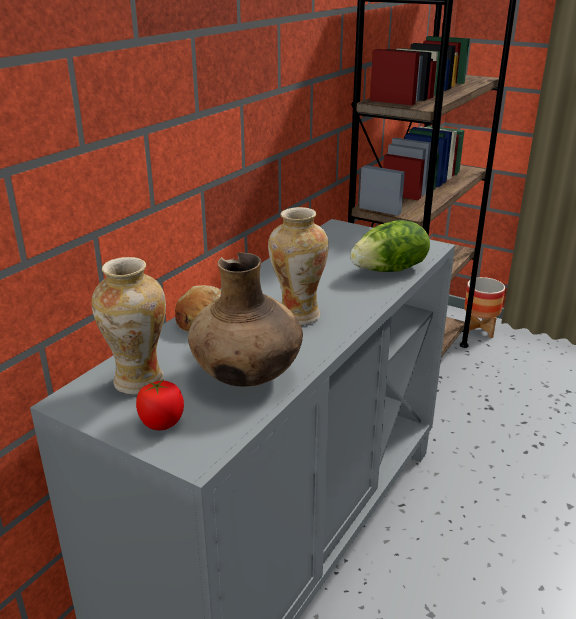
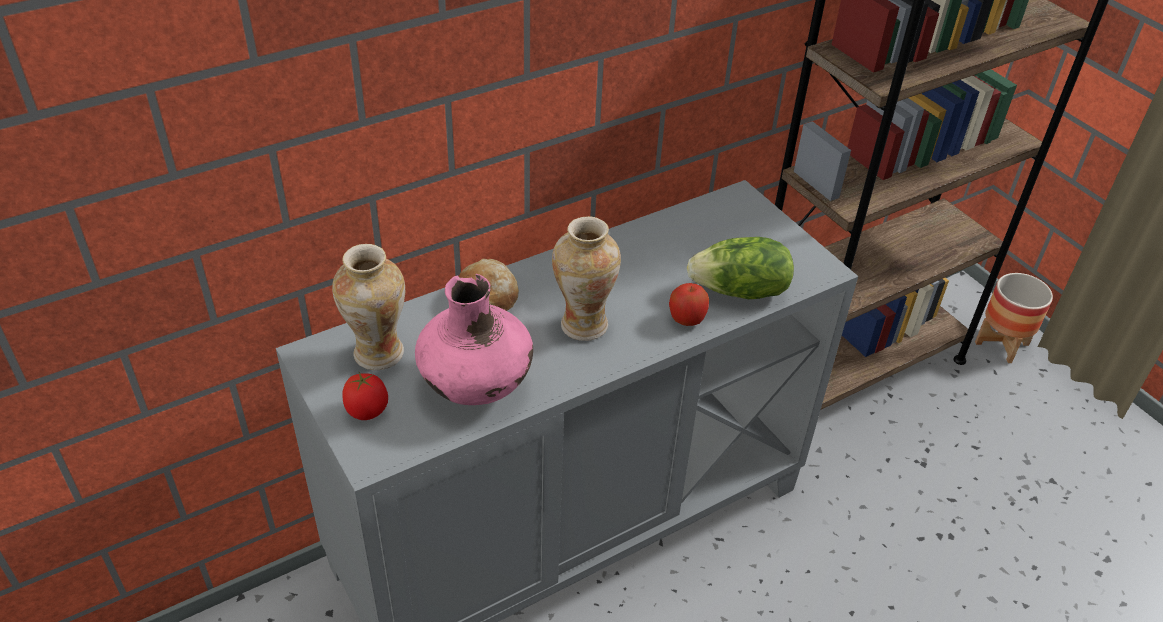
camera: 25 degrees right, 15 degrees up
(247, 375) = (477, 385): brown vase -> pink vase
(370, 293) = (687, 319): none -> apple

